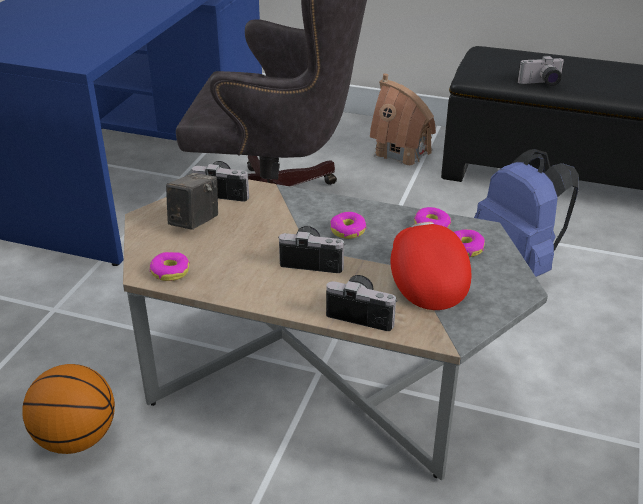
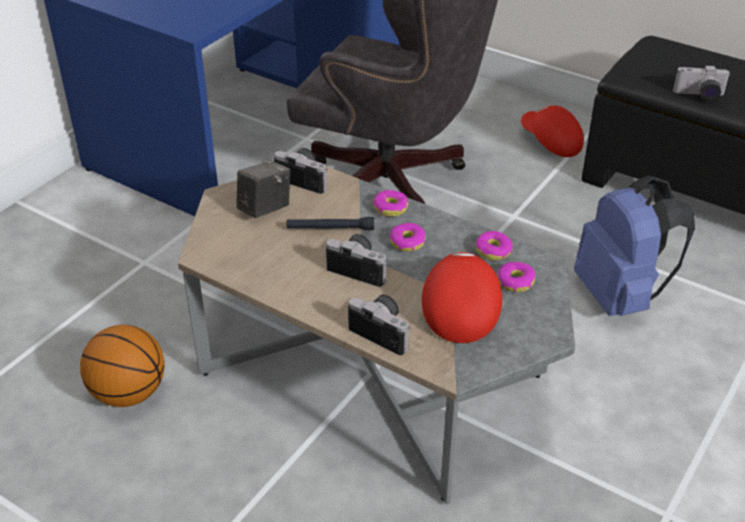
camera: 15 degrees right, 5 degrees up
(170, 271) = (224, 257): donut -> donut (390, 208)
(268, 230) = (330, 229): none -> black flashlight
(402, 152) = (550, 142): toy house -> red cap

